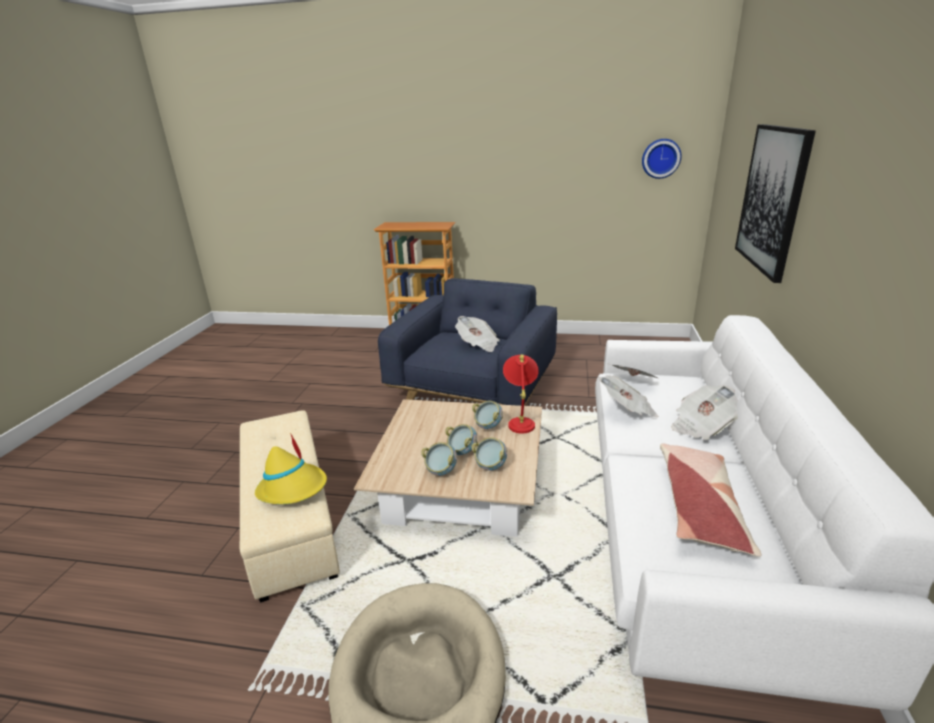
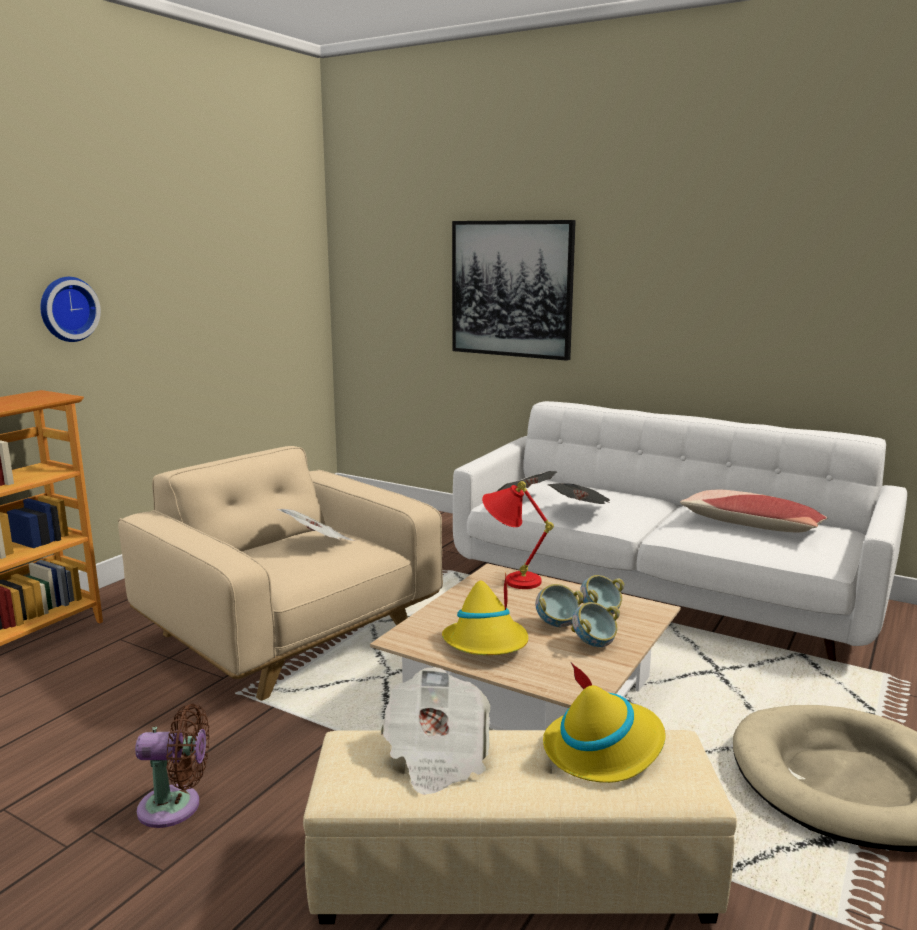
camera: 70 degrees left, 10 degrees down
(319, 414) = (176, 807): none -> brown fan
(421, 432) = (486, 644): none -> yellow hat
(474, 389) = (288, 634): blue armchair -> beige armchair
(488, 426) = (508, 599): bowl -> none
(660, 158) = (284, 267): wall clock -> wall clock (67, 309)
(701, 426) = (629, 496): newspaper -> newspaper (436, 757)

